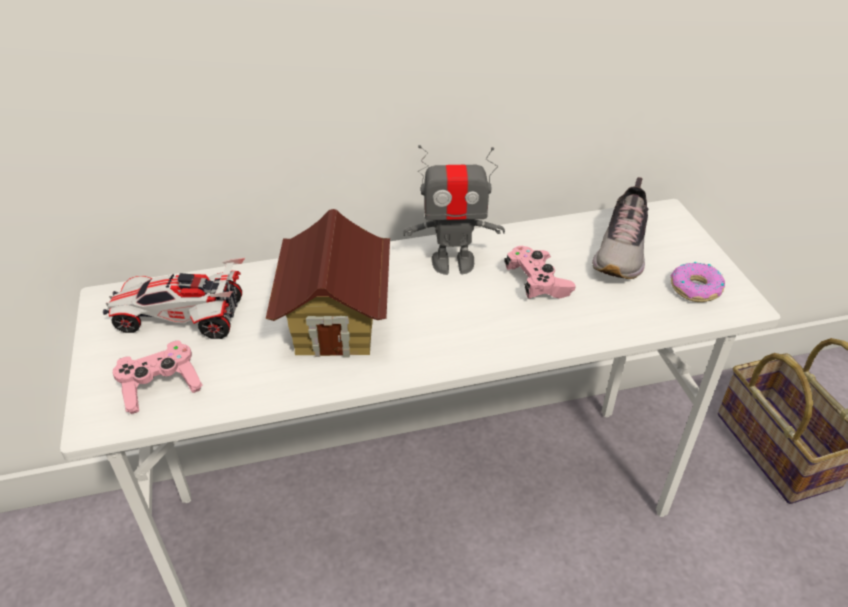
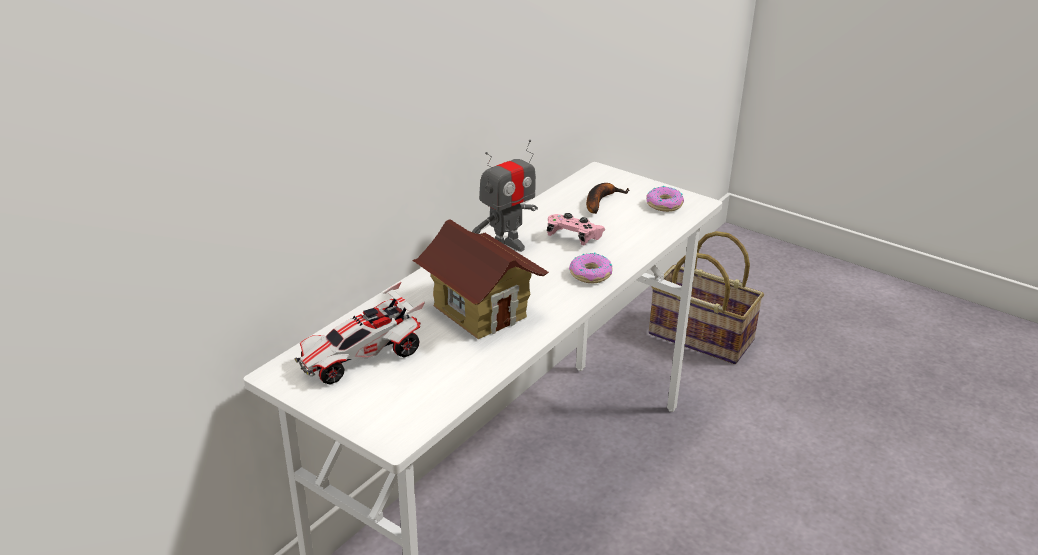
camera: 40 degrees left, 10 degrees down
(160, 386) = (410, 398): pink game controller -> none
(499, 338) = (591, 274): none -> donut
(622, 251) = (600, 201): shoe -> banana

